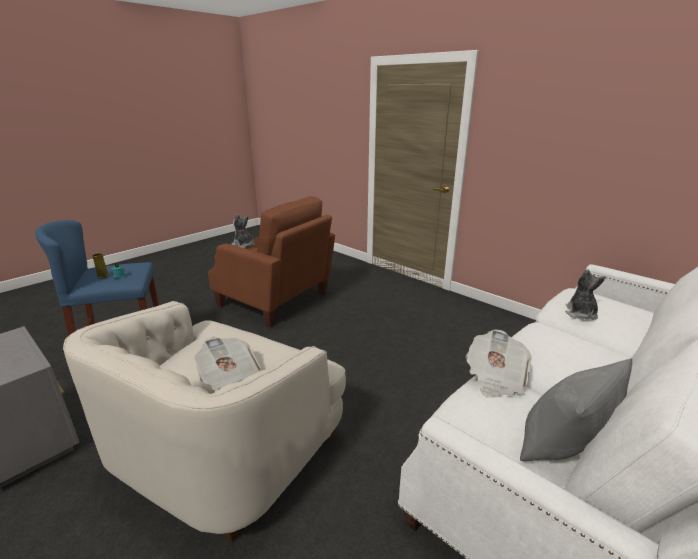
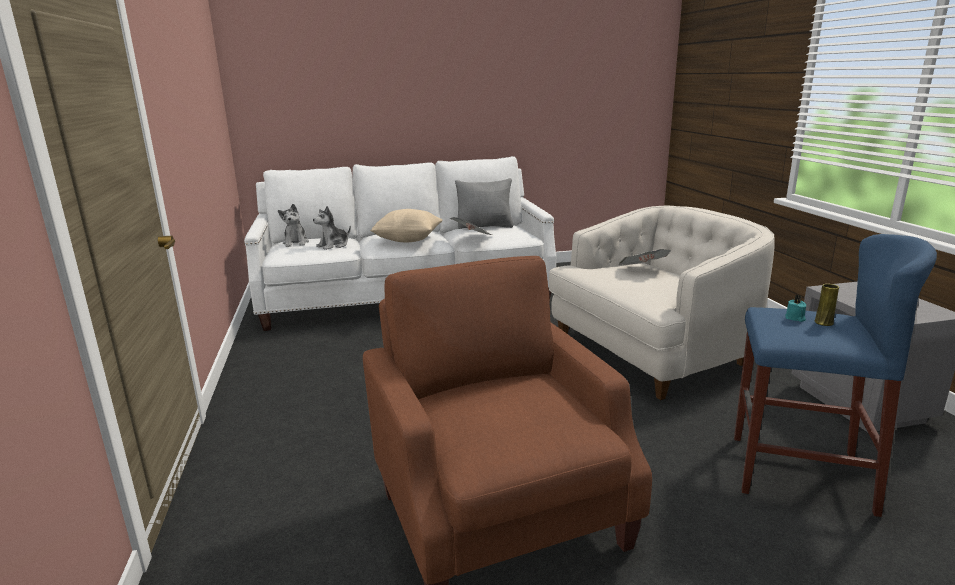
camera: 145 degrees left, 5 degrees down
(244, 245) = (552, 425): plush toy -> plush toy (296, 243)
(546, 347) = (408, 240): none -> beige pillow

